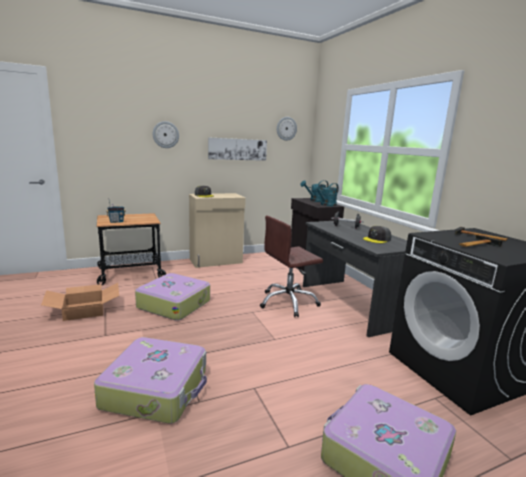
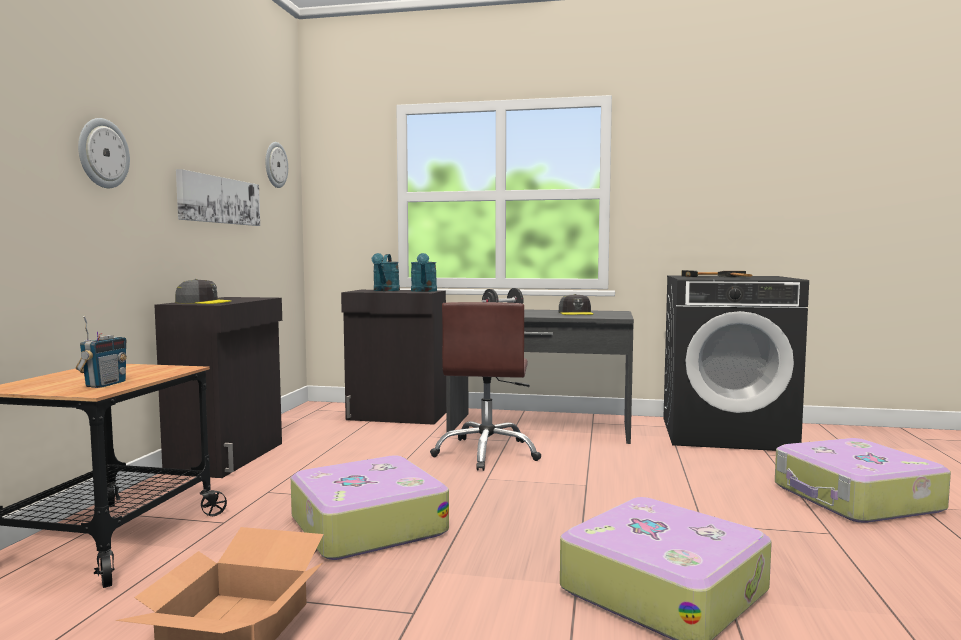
camera: 55 degrees left, 10 degrees down
(216, 261) = (229, 457): beige cabinet -> black cabinet

